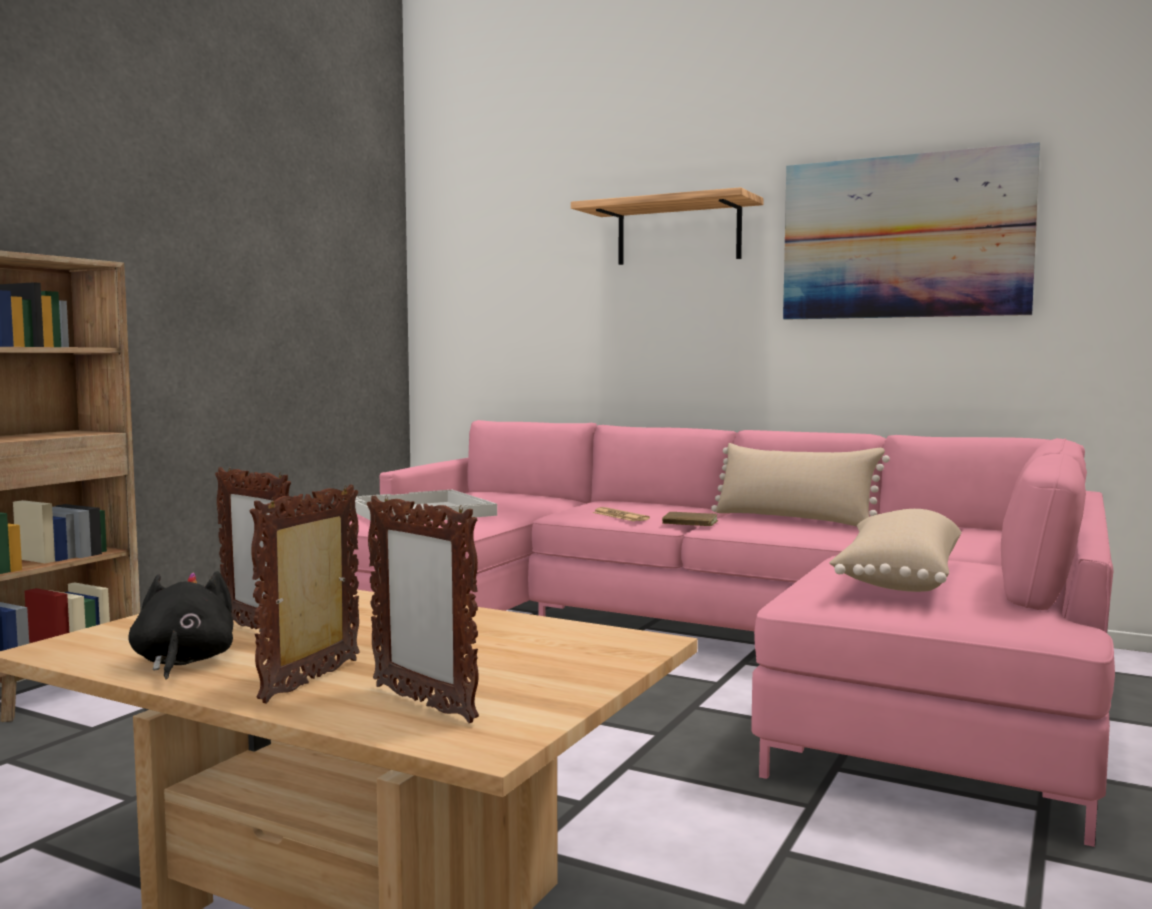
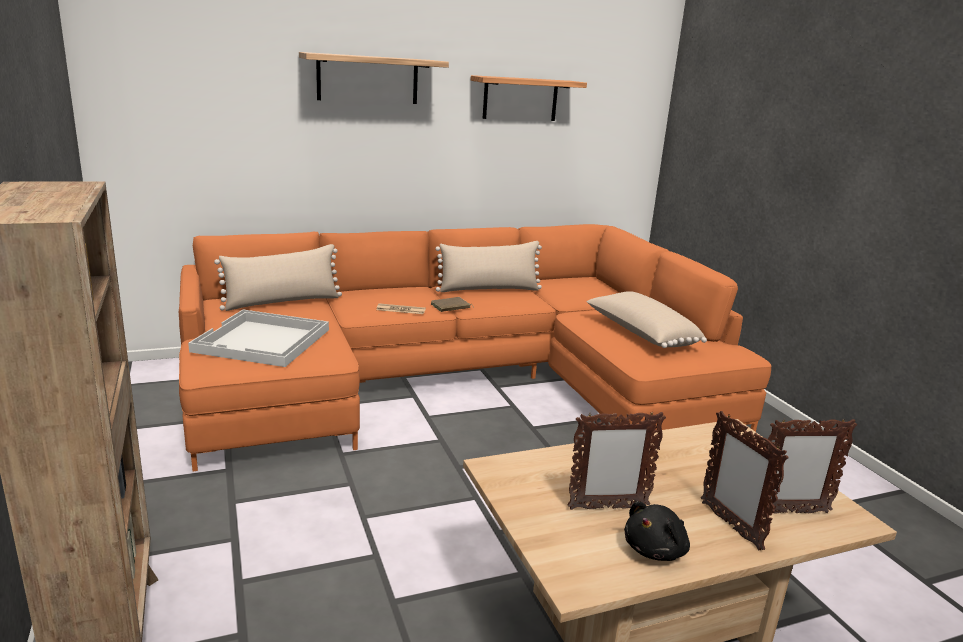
camera: 50 degrees left, 15 degrees up
(182, 662) = (656, 550): black plush toy -> black plush toy turned 75 degrees counterclockwise
(521, 498) = (282, 302): none -> beige pillow
(707, 647) = (463, 381): pink sofa -> orange sofa
(904, 237) = (520, 99): picture -> shelf

